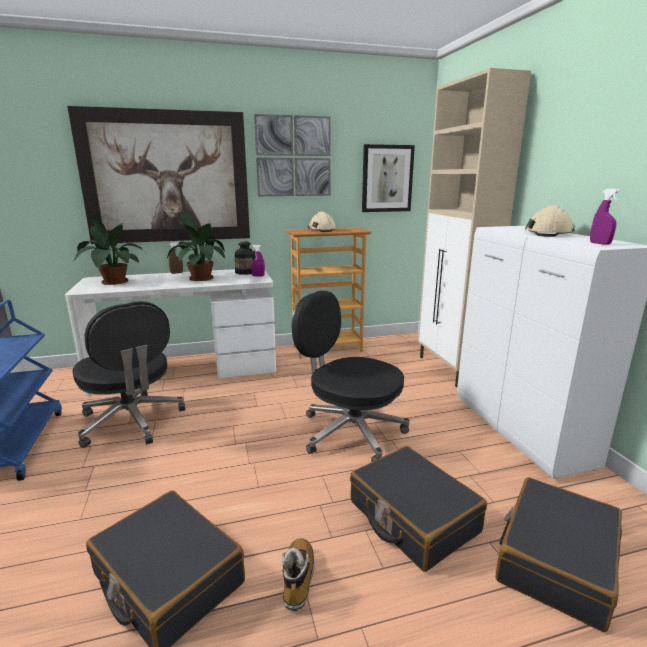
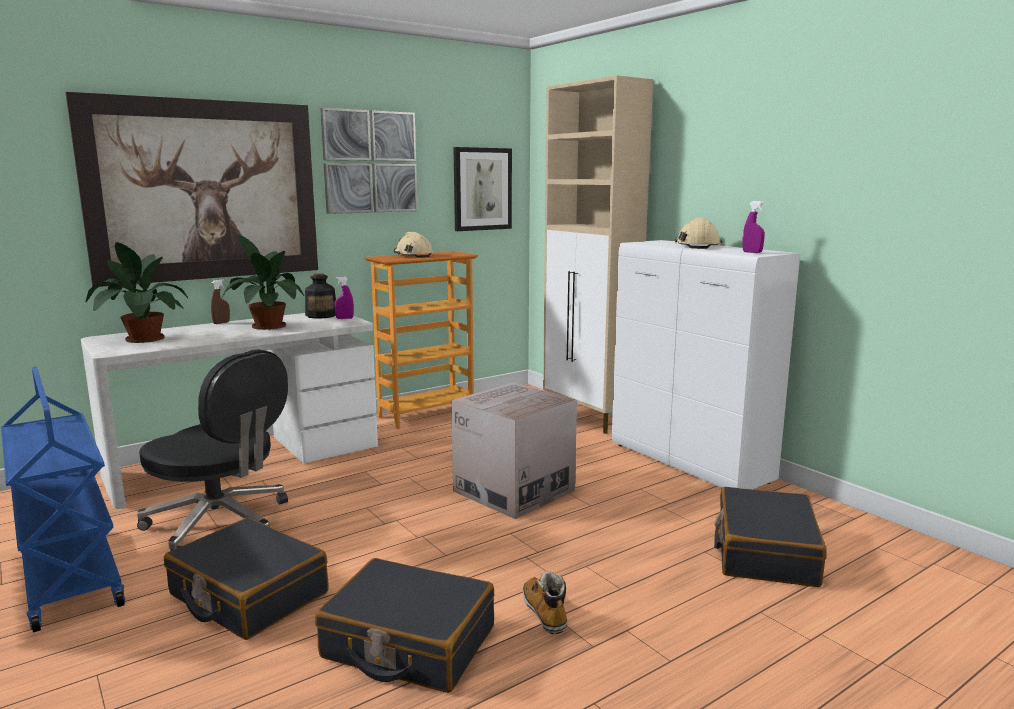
camera: 20 degrees left, 5 degrees down
(350, 431) = (513, 491): black office chair -> cardboard box
(412, 517) = (625, 548): black suitcase -> black suitcase (248, 595)

